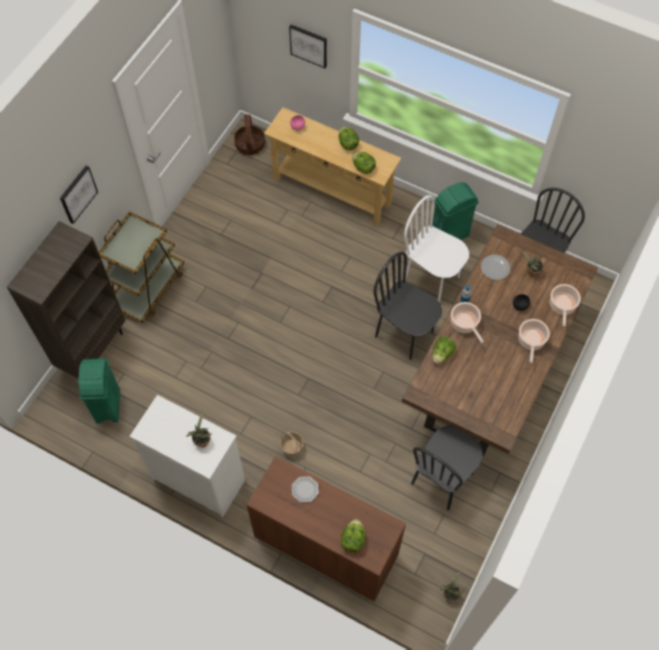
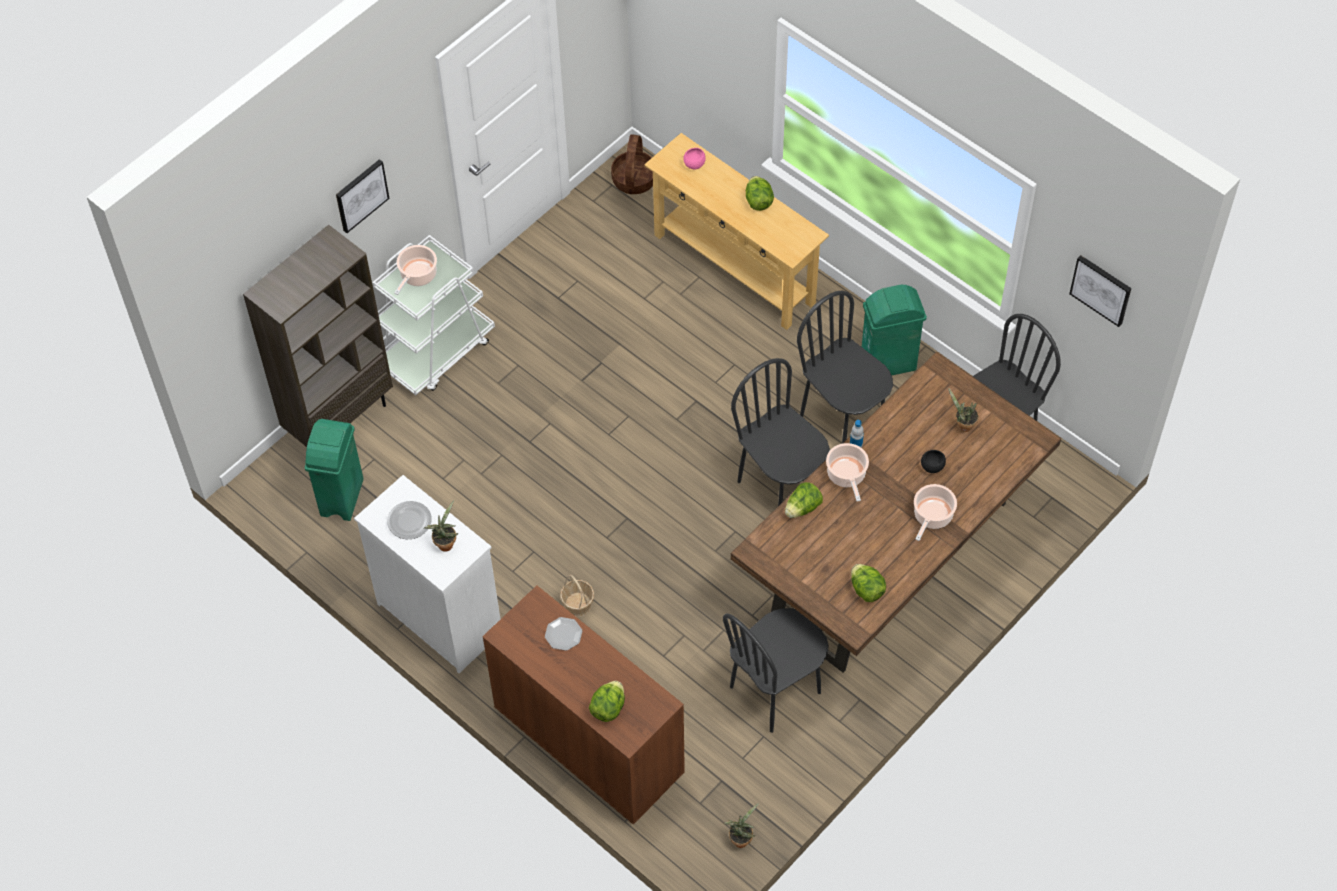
camera: 15 degrees right, 5 degrees down
(147, 288) = (436, 351): brown cart -> white cart
(309, 45) = (724, 54): picture -> picture (1101, 289)
(363, 168) = (770, 238): lettuce -> lettuce (866, 590)
(431, 279) = (843, 419): white chair -> black chair
(495, 268) = (913, 410): plate -> plate (409, 521)
(562, 306) = (991, 480): cooking pot -> cooking pot (417, 276)

